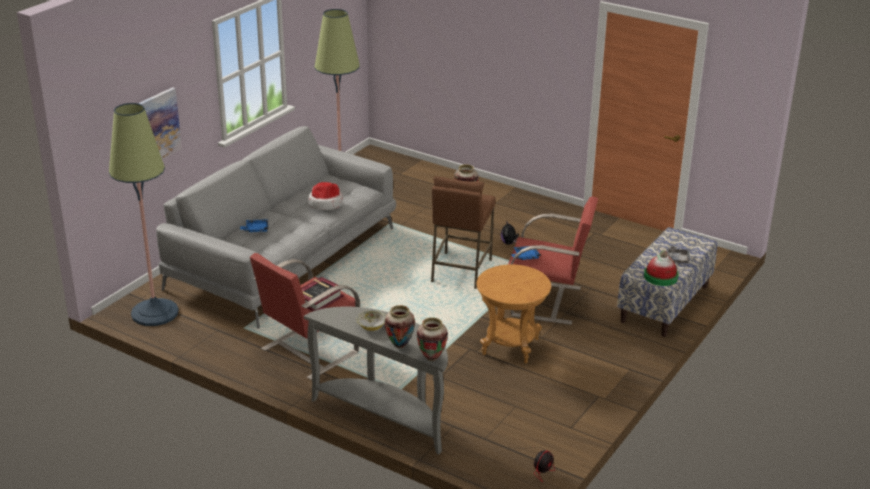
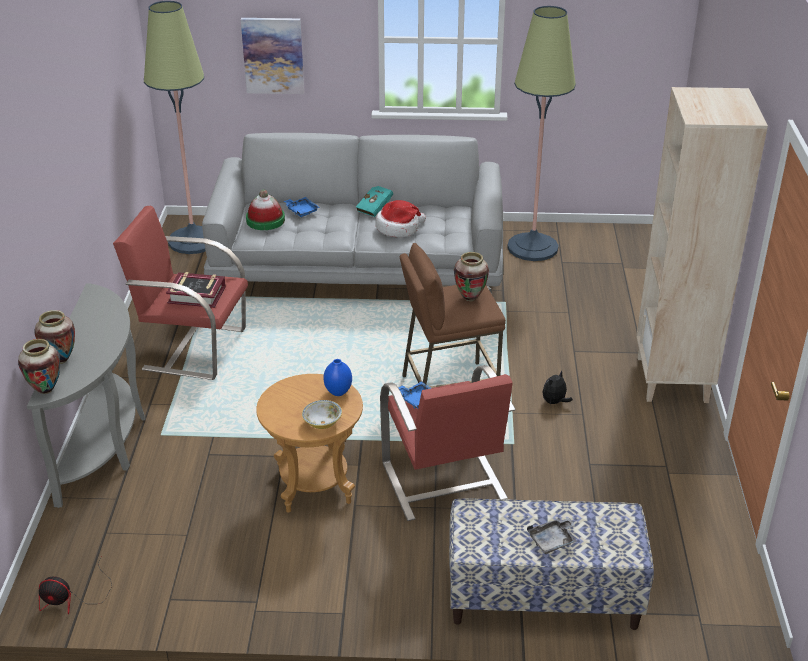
camera: 60 degrees right, 5 degrees up
(288, 203) = (376, 208): none -> turquoise book
(371, 327) = (89, 330): bowl -> bowl (322, 423)
(509, 270) = (338, 392): none -> blue vase
(525, 202) = (673, 380): none -> beige bookcase
(660, 277) = (481, 538): hat -> hat (265, 220)

